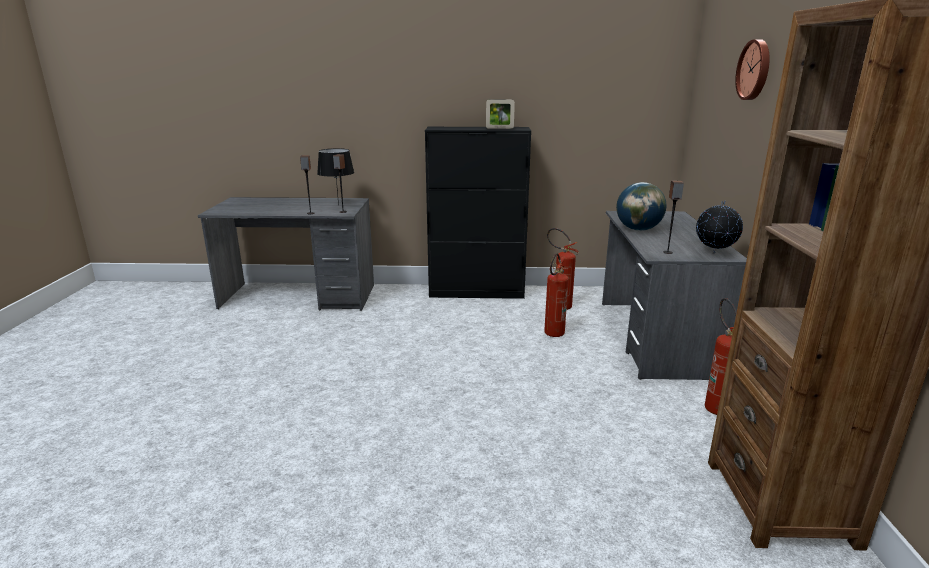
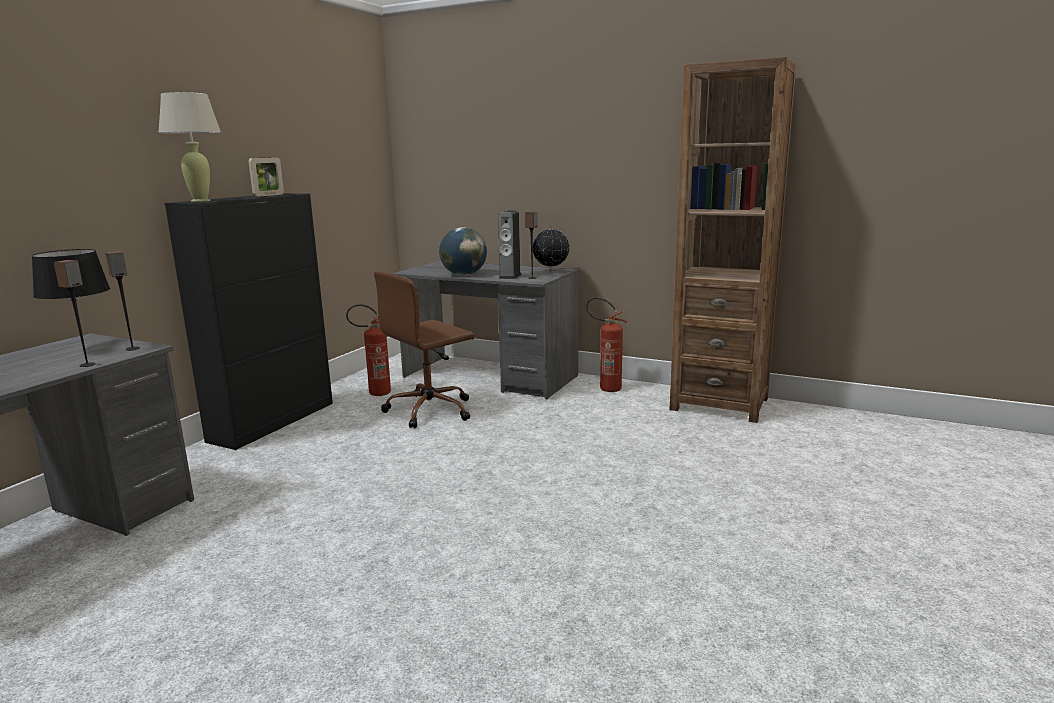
camera: 65 degrees left, 5 degrees down
(441, 128) = (200, 201): none -> beige table lamp
(552, 335) = (431, 410): fire extinguisher -> brown office chair
(660, 244) = (510, 276): none -> speaker
(755, 70) = (514, 118): wall clock -> none

